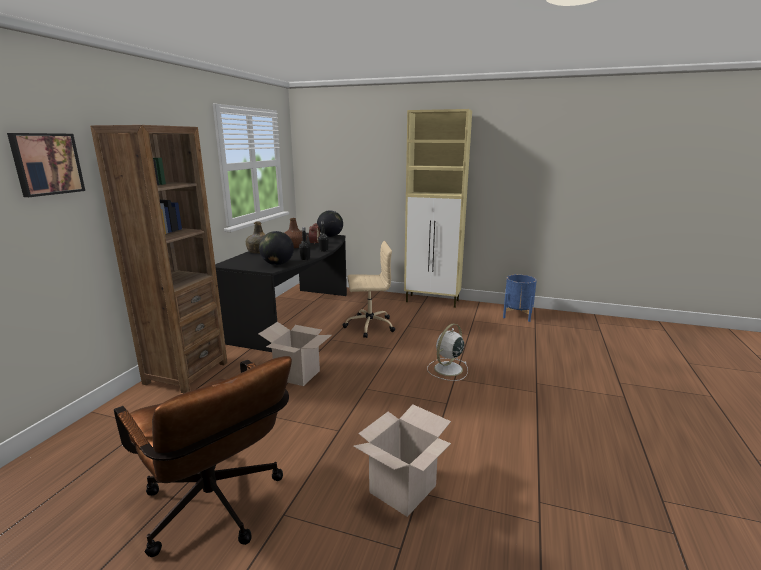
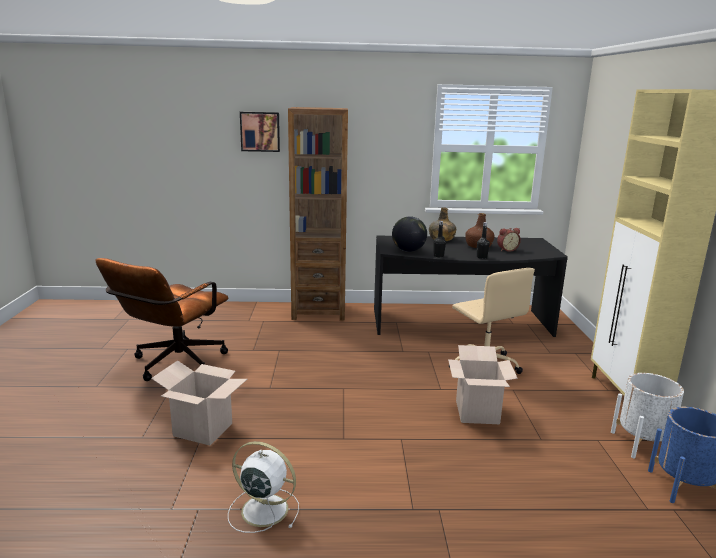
camera: 70 degrees right, 0 degrees up
(297, 375) = (345, 352): cardboard box -> cardboard box (477, 412)
(330, 236) = (548, 251): globe -> none
(447, 369) = (420, 431): white fan -> white fan (262, 509)
(480, 312) = (642, 444): none -> white planter

